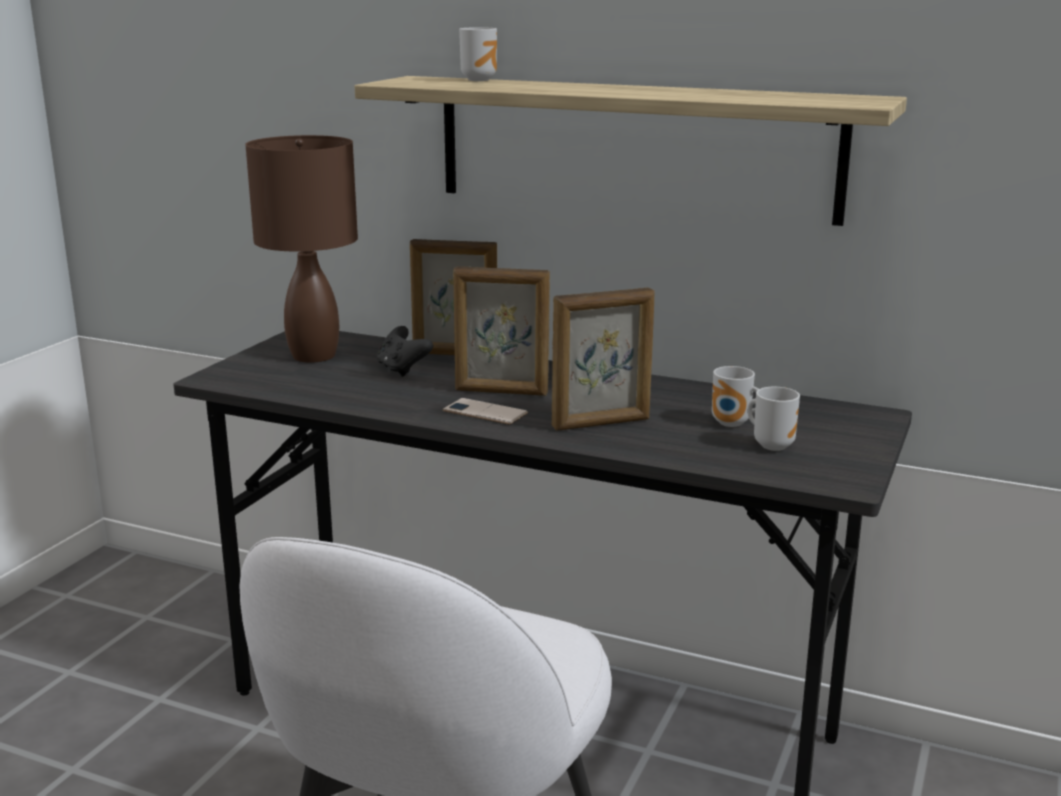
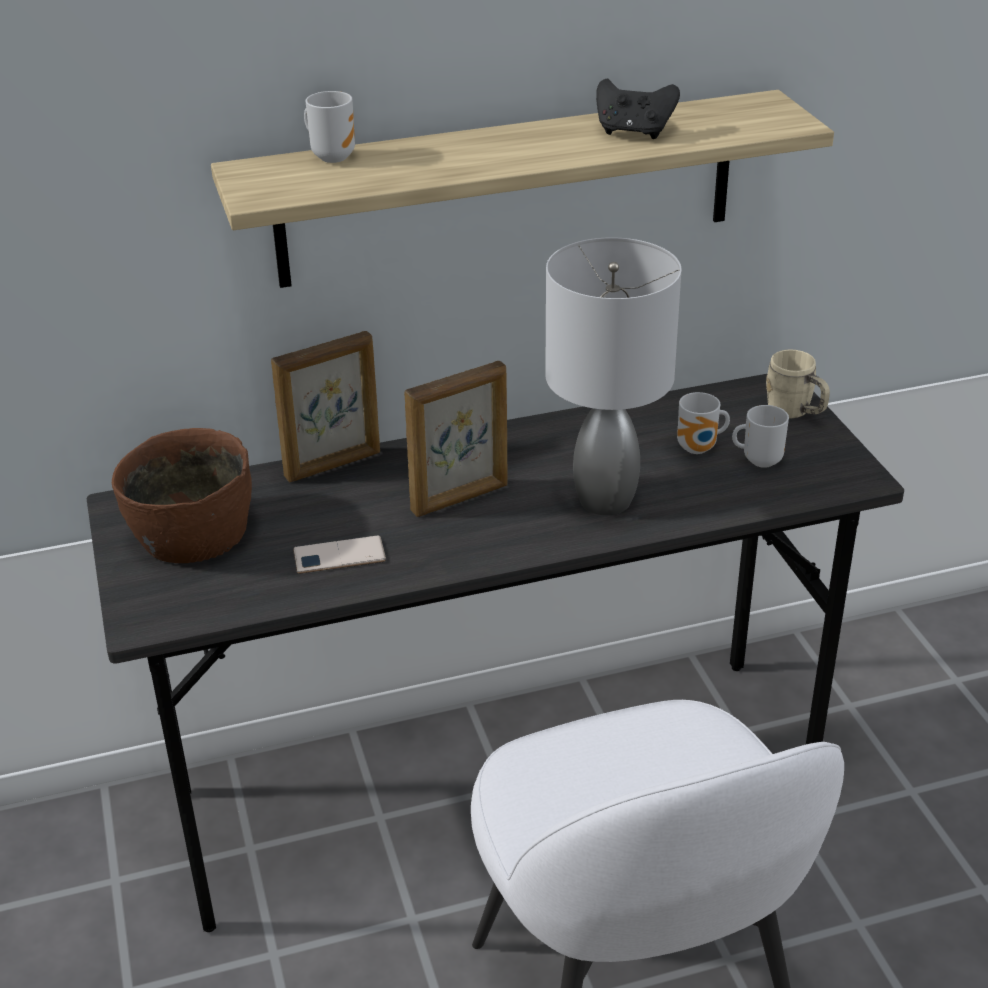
camera: 40 degrees left, 15 degrees up
(312, 355) = (190, 535): brown table lamp -> brown bowl
(402, 370) = (320, 512): black game controller -> black game controller (633, 132)
(485, 412) = (490, 534): phone -> phone (339, 556)
(602, 423) = (604, 499): picture frame -> grey table lamp
(861, 432) = (795, 413): none -> beige mug

